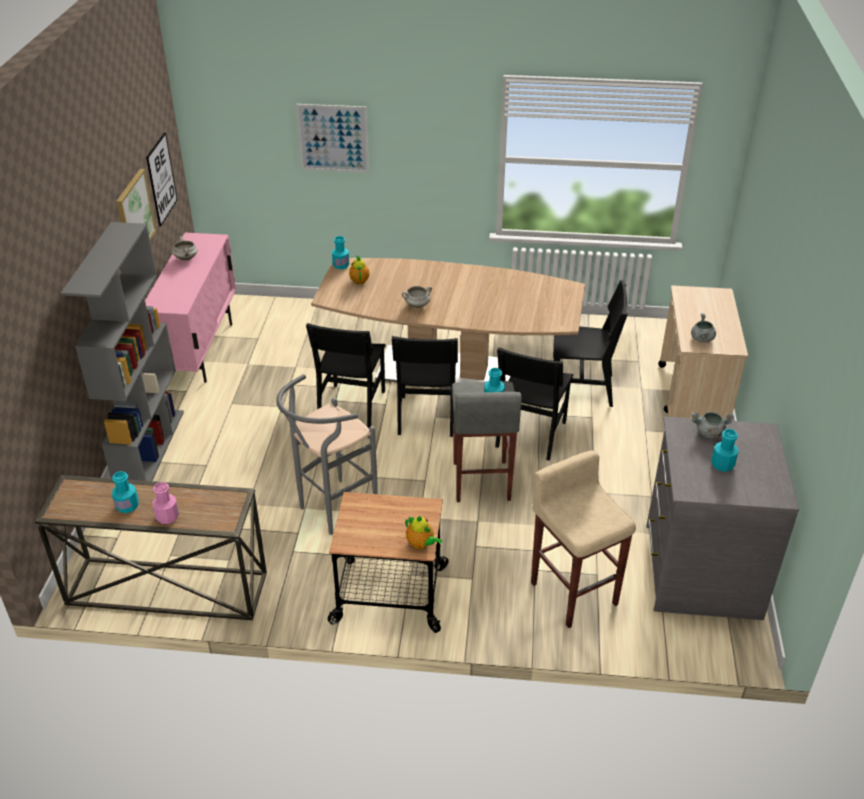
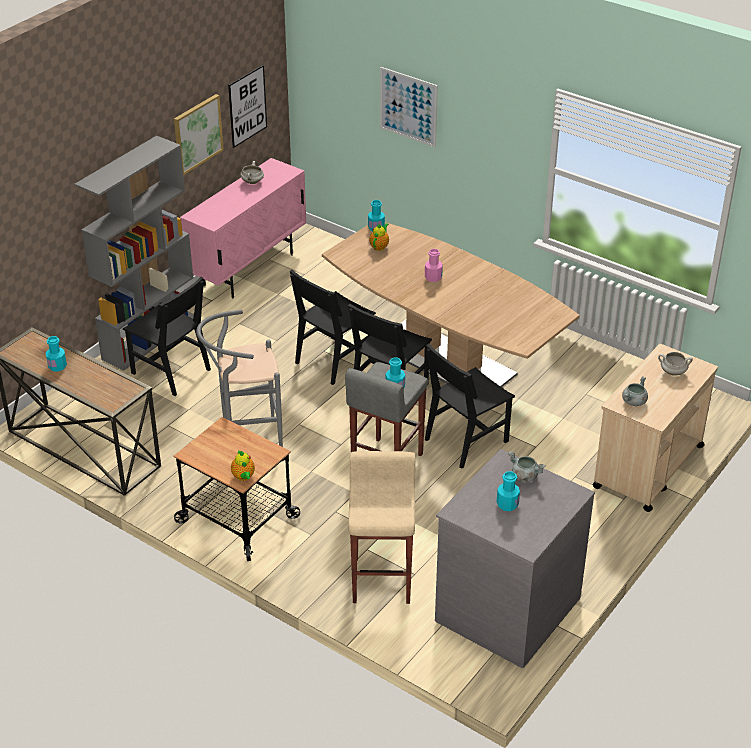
camera: 30 degrees right, 0 degrees up
(167, 517) = (77, 384): pink bottle -> pink bottle (433, 277)
(417, 306) = (407, 285): white cooking pot -> white cooking pot (672, 372)
(582, 388) = (552, 418): black chair -> black chair (170, 371)

